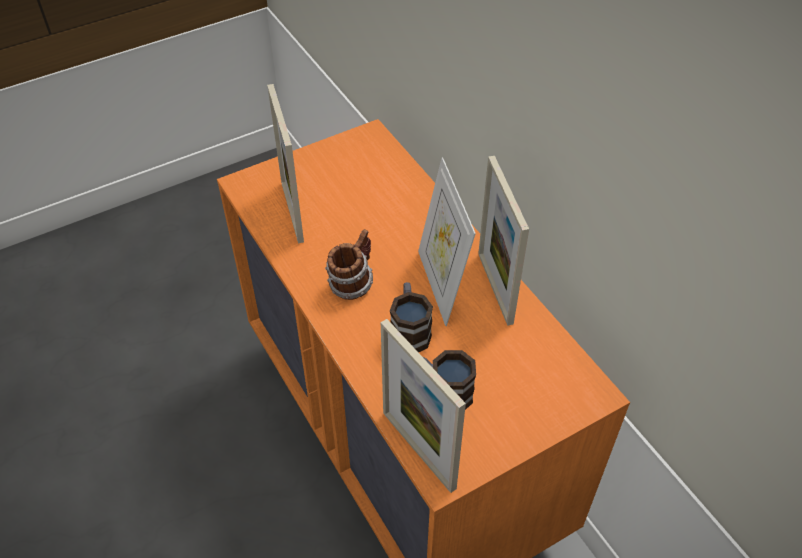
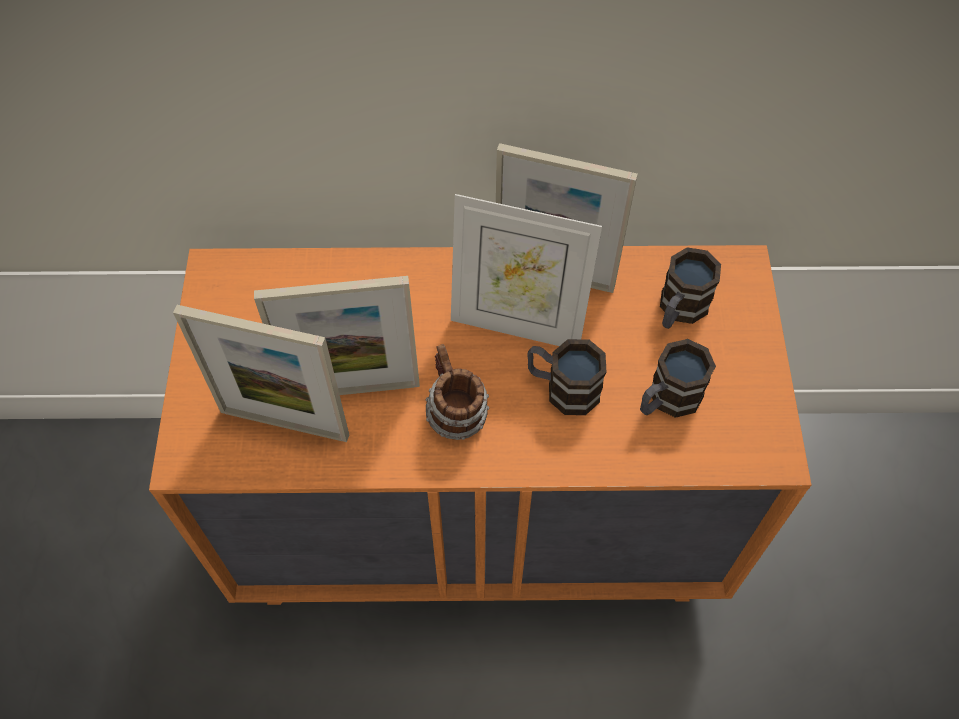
camera: 60 degrees left, 10 degrees up
(418, 450) = (729, 461): picture frame -> picture frame (354, 389)
(523, 369) = (679, 310): none -> mug

